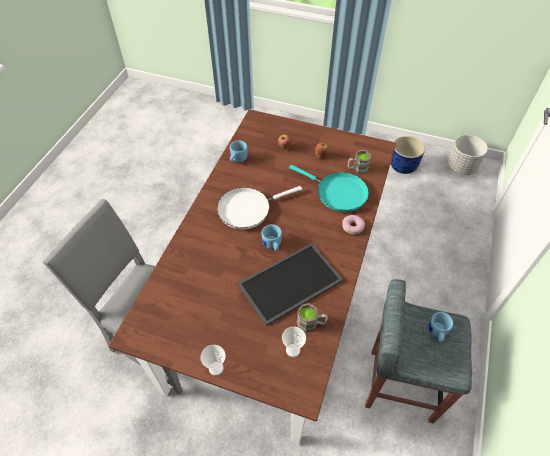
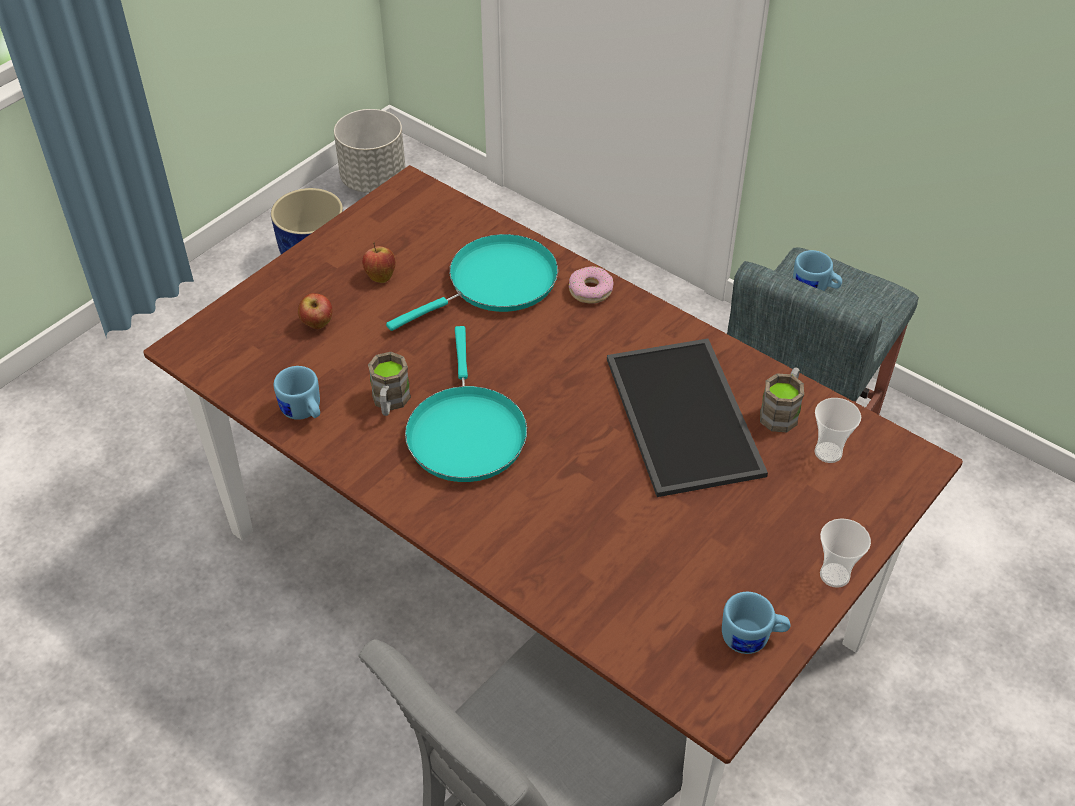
camera: 70 degrees left, 5 degrees down
(247, 209) = (465, 432): white frying pan -> turquoise frying pan
(272, 245) = (582, 418): blue mug -> blue mug (752, 638)
(357, 169) = (448, 237): brown mug -> brown mug (390, 402)

